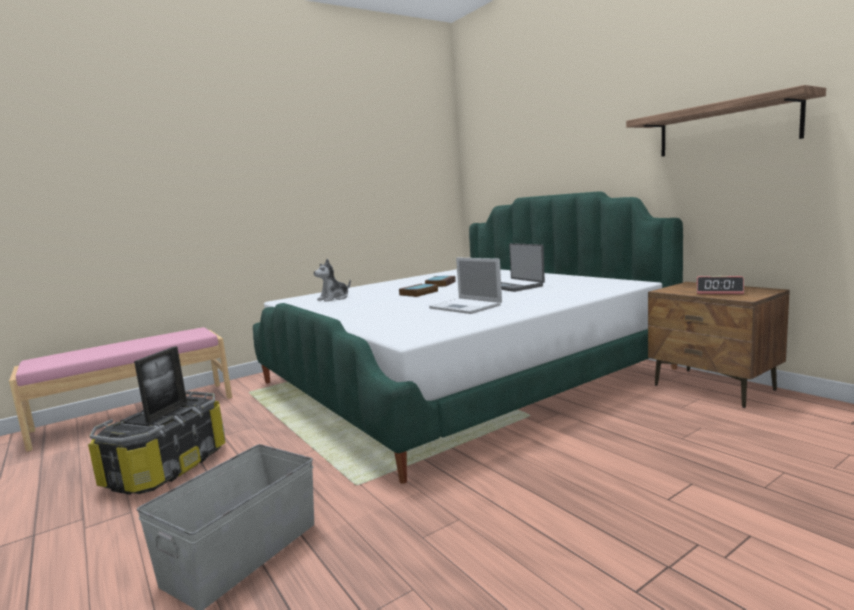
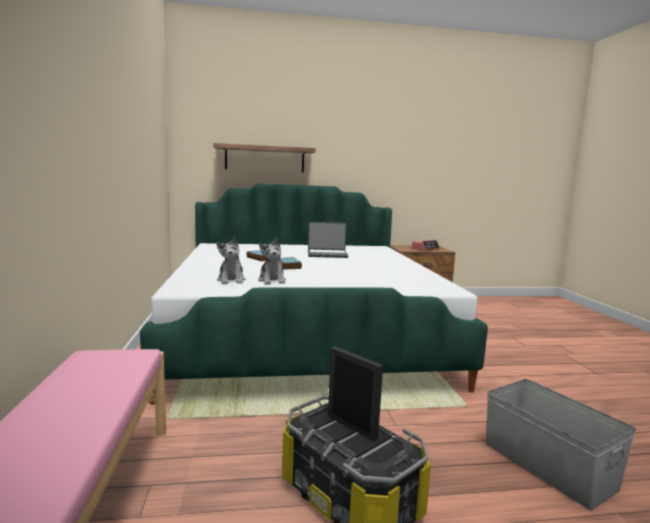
camera: 65 degrees left, 0 degrees up
(350, 302) = (272, 280): none -> plush toy
(466, 307) = (374, 269): laptop -> none
(726, 127) = (412, 160): shelf -> shelf (265, 158)

